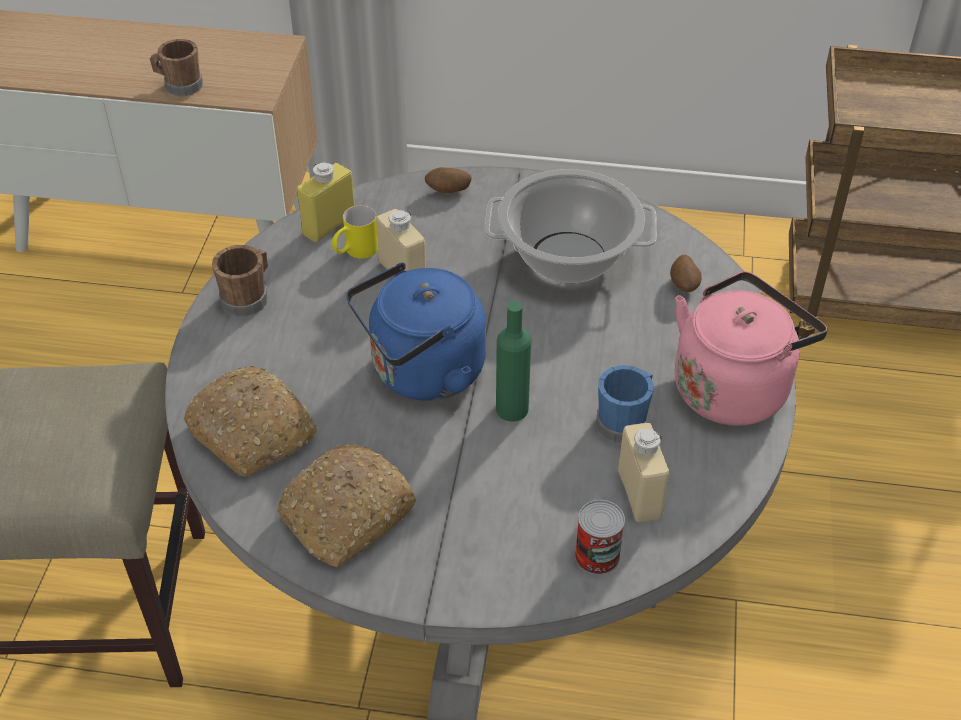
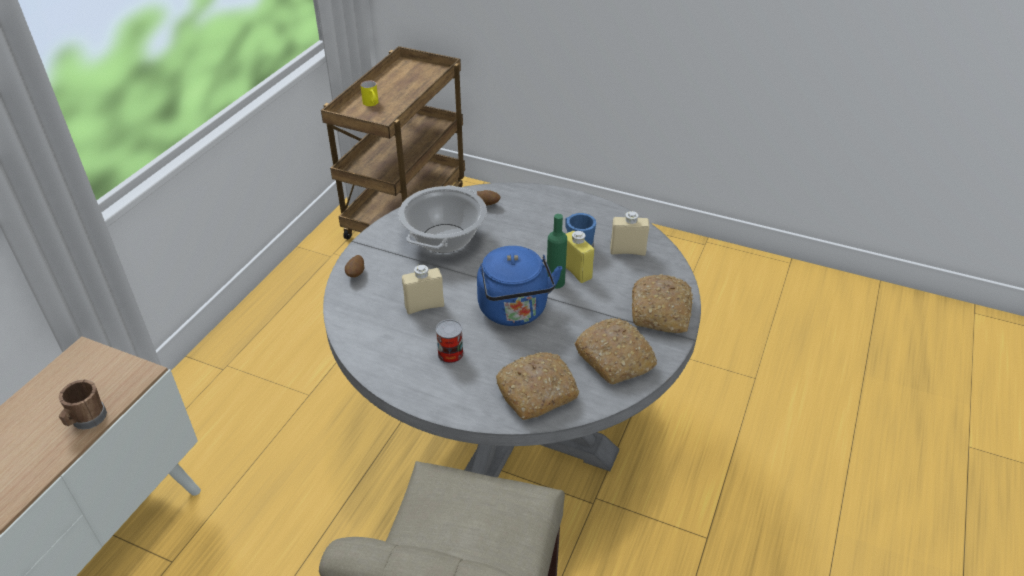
camera: 75 degrees left, 5 degrees down
(248, 298) = (412, 381): brown mug -> none
(329, 225) = (359, 332): yellow bottle -> yellow bottle (576, 271)
(355, 252) = (392, 324): yellow mug -> yellow mug (372, 104)
(483, 565) = (661, 312): none -> bread
(597, 556) = (663, 273): can -> can (450, 354)
(734, 387) = (566, 206): pink kettle -> none

